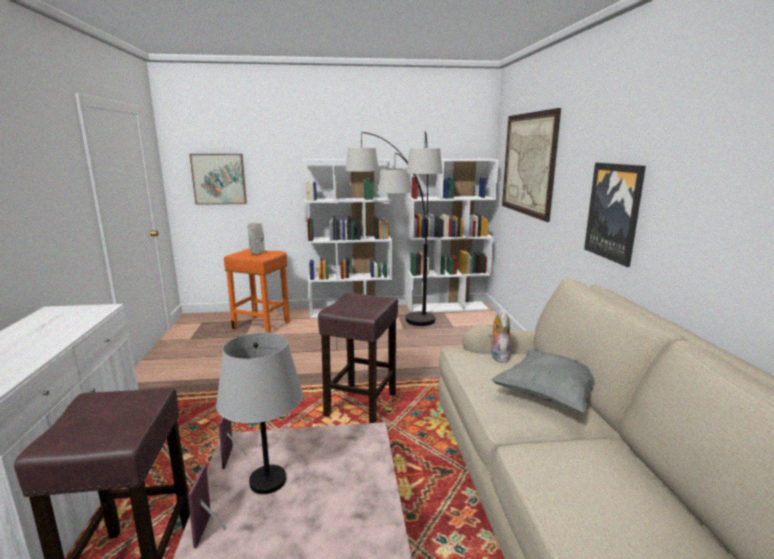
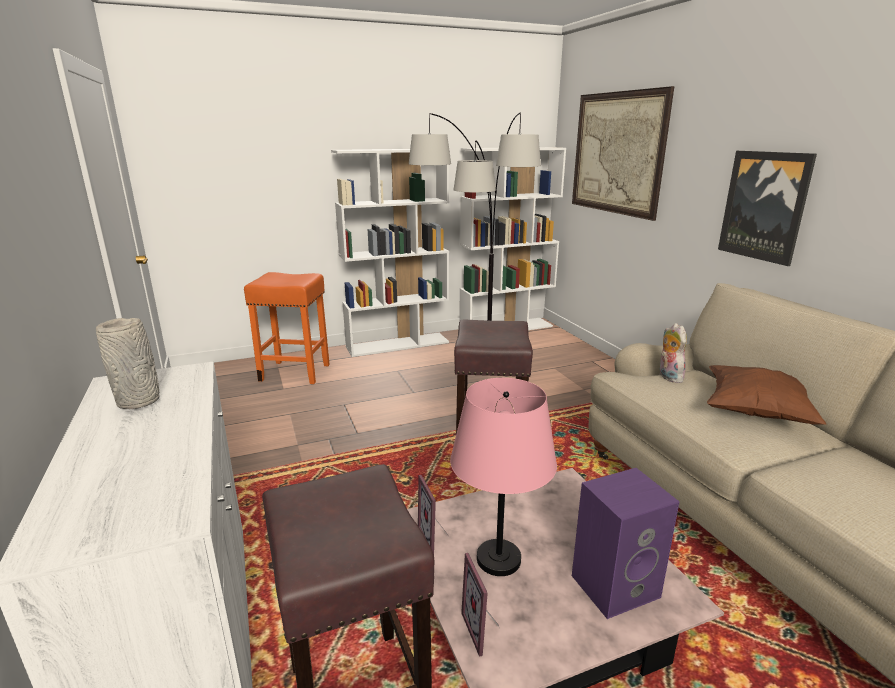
camera: 15 degrees left, 5 degrees up
(219, 179) = (215, 179): picture -> none
(258, 252) = (286, 277): grey vase -> grey vase (140, 401)
(268, 481) = (499, 560): grey table lamp -> pink table lamp
(340, 519) = (615, 584): none -> purple speaker
(549, 396) = (756, 412): grey pillow -> brown pillow

